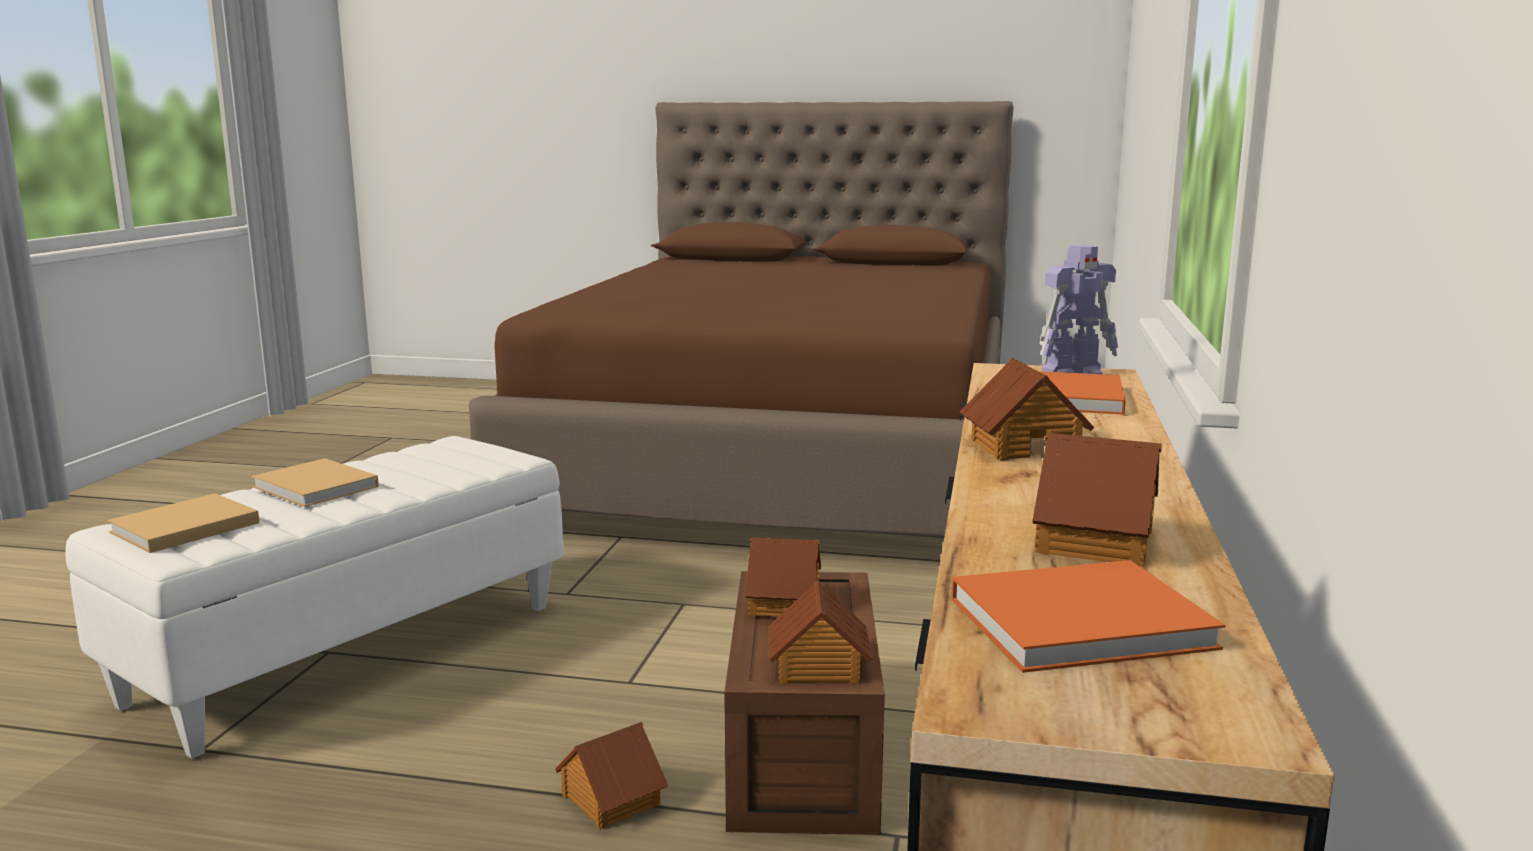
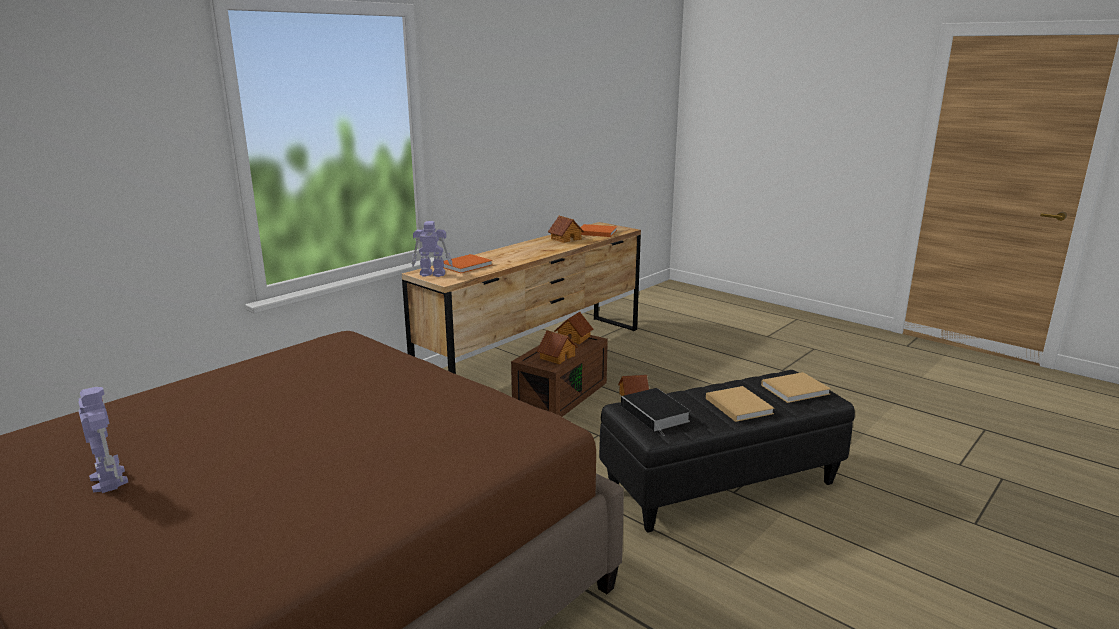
camera: 150 degrees left, 5 degrees up
(352, 655) = (720, 486): white ottoman -> black ottoman
(459, 457) = (656, 414): none -> book
(830, 275) = (108, 479): none -> toy robot
(1023, 446) = (526, 255): toy house -> none

